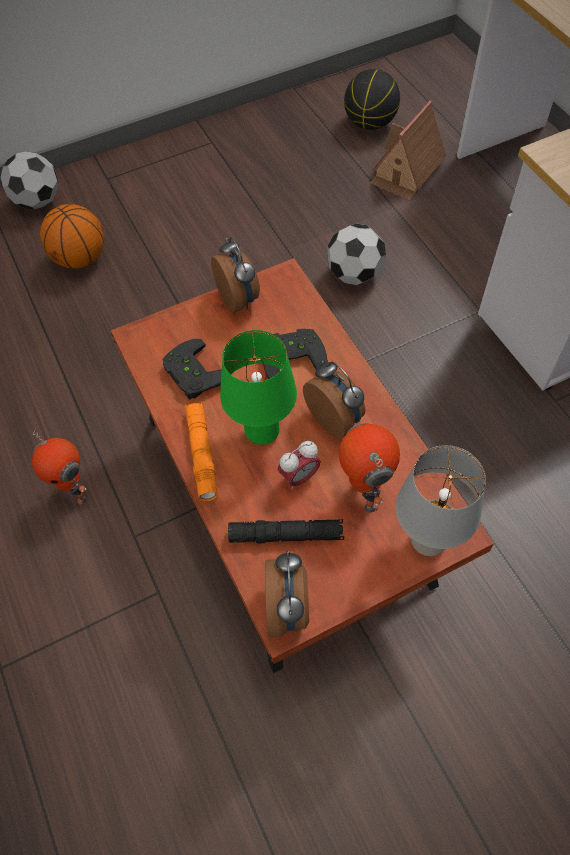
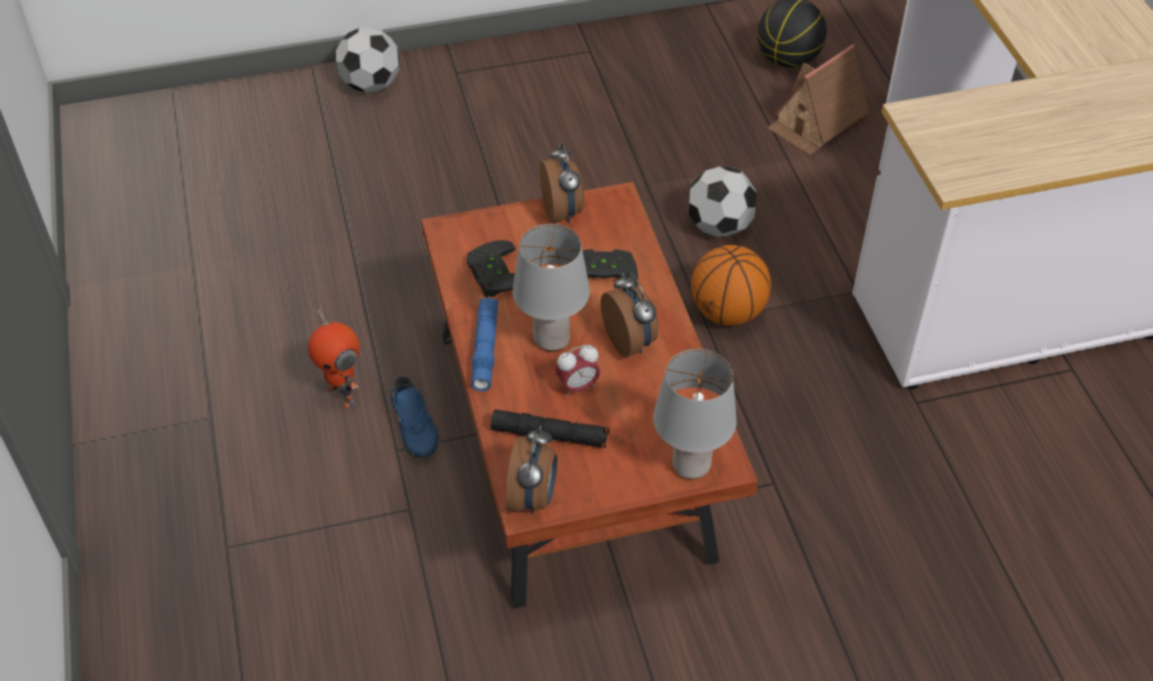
camera: 10 degrees right, 10 degrees down
(80, 258) = (405, 155): basketball -> basketball (728, 312)
(145, 508) = (416, 425): none -> blue shoe
(202, 454) = (485, 349): orange flashlight -> blue flashlight
(261, 432) = (550, 340): green table lamp -> grey table lamp
(362, 493) = (637, 413): toy robot -> none

